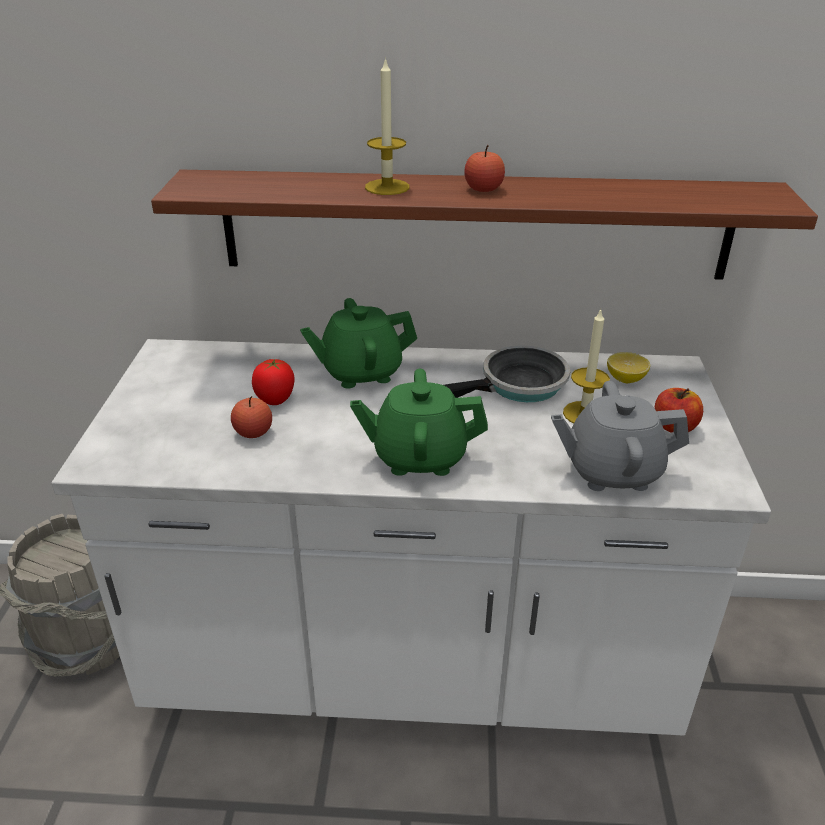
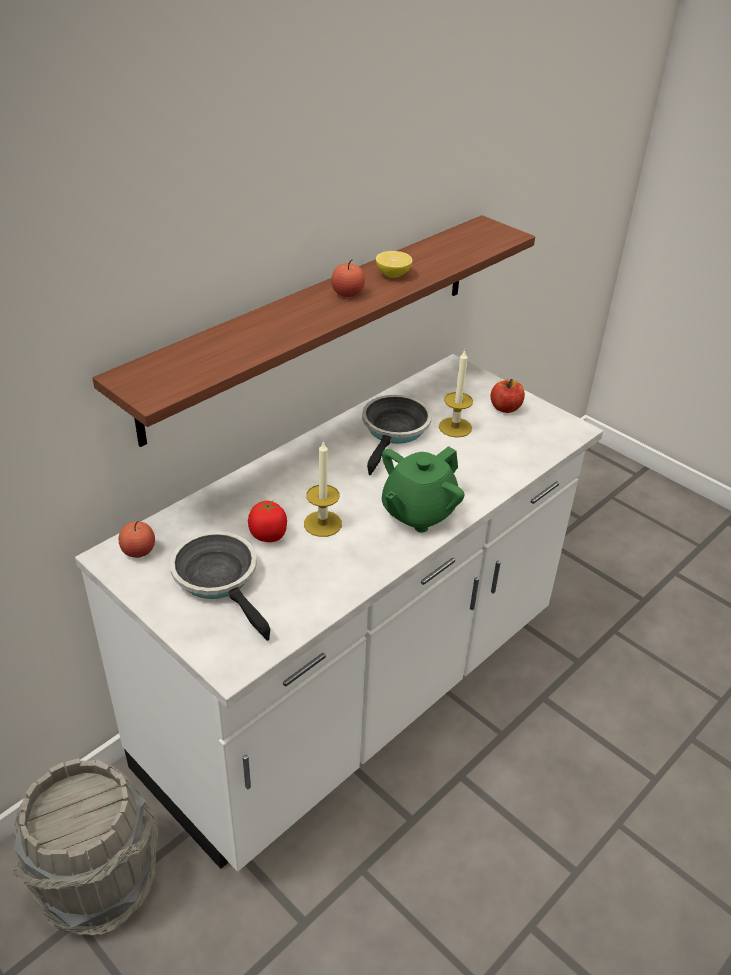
camera: 50 degrees left, 5 degrees up
(192, 405) = (219, 579): none -> frying pan
(253, 432) = (297, 567): apple -> apple (138, 551)
(361, 372) = (289, 480): green teapot -> none
(387, 187) = (287, 320): candle -> candle (322, 524)
(611, 471) = (517, 454): grey teapot -> none
(625, 379) = (441, 391): lemon -> lemon (393, 275)

